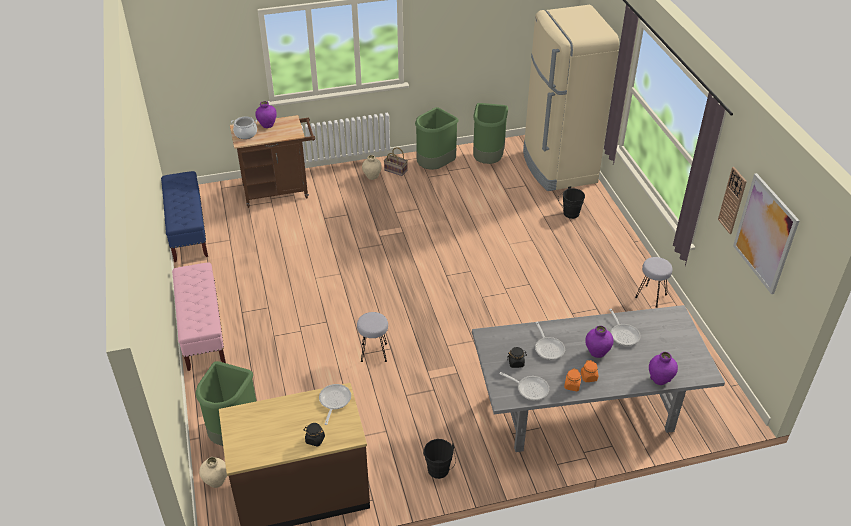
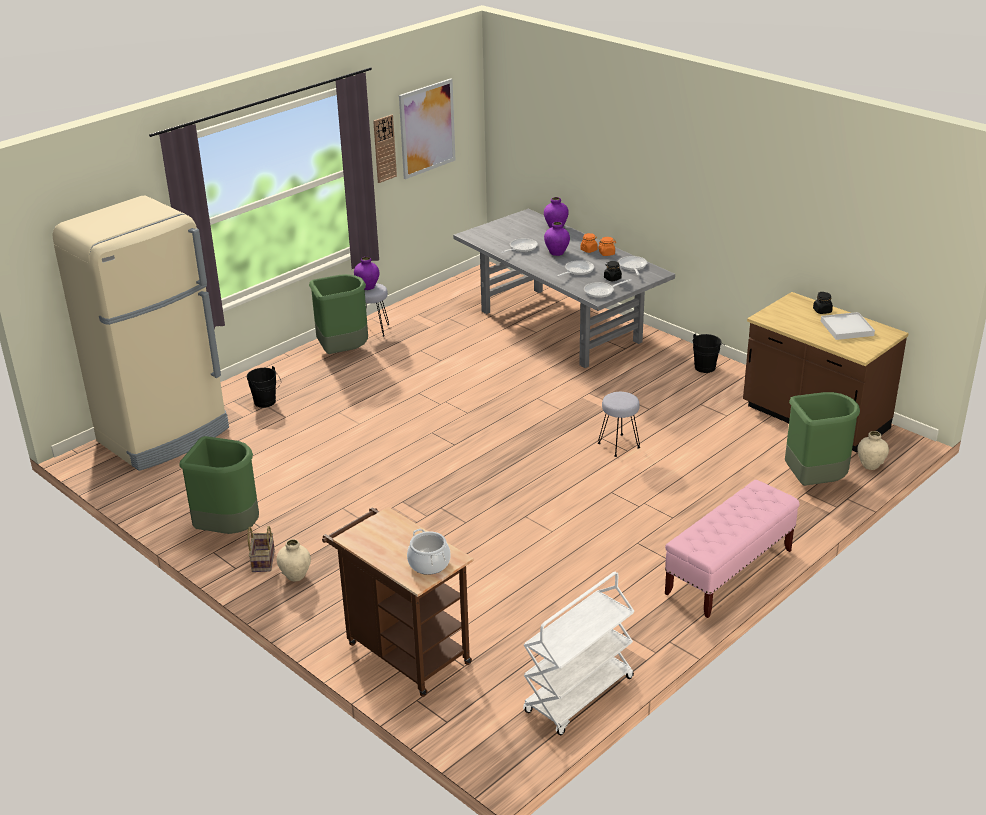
camera: 120 degrees left, 10 degrees down
(188, 231) = (579, 696): blue bench -> white cart
(267, 125) = (386, 554): purple vase -> purple vase (367, 287)
(273, 435) = (847, 328): none -> white tray
(334, 401) = (776, 317): frying pan -> frying pan (601, 291)
(488, 160) = (181, 492): green trash can -> green trash can (342, 352)

